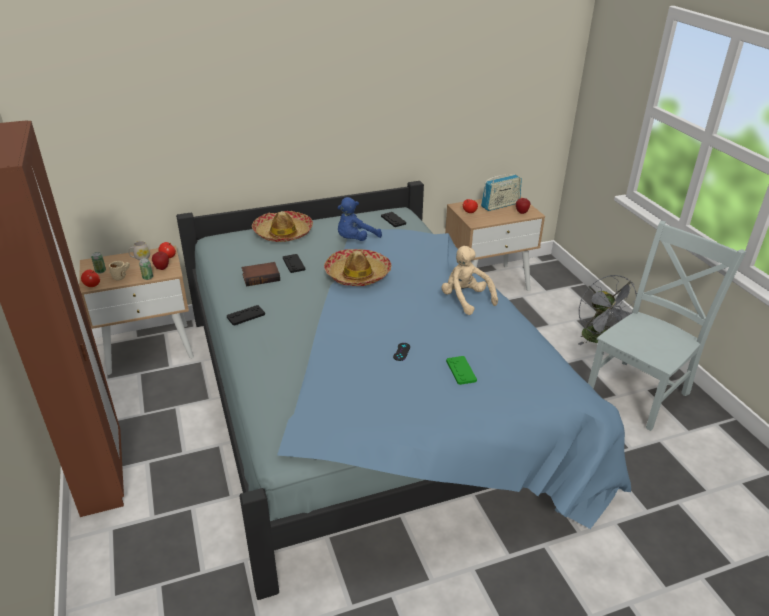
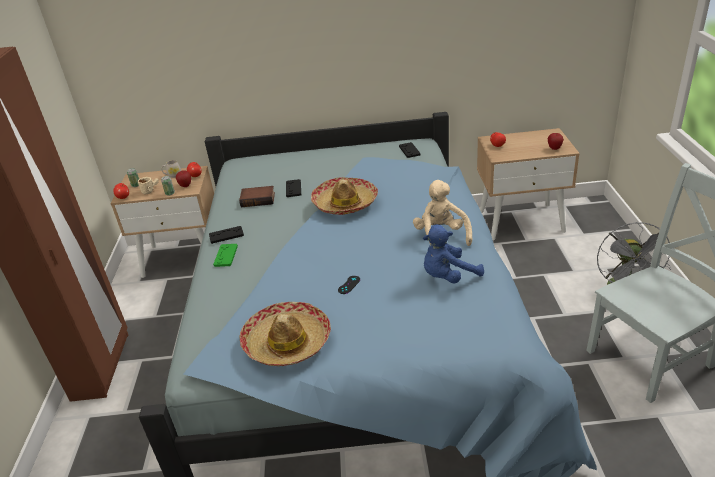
camera: 20 degrees right, 0 degrees up
(282, 233) = (298, 159): hat -> hat (287, 342)
(355, 240) = (360, 168): blue plush toy -> blue plush toy (448, 276)
(461, 371) = (399, 311): green game controller -> green game controller (226, 256)
(500, 205) = (534, 140): radio -> none

